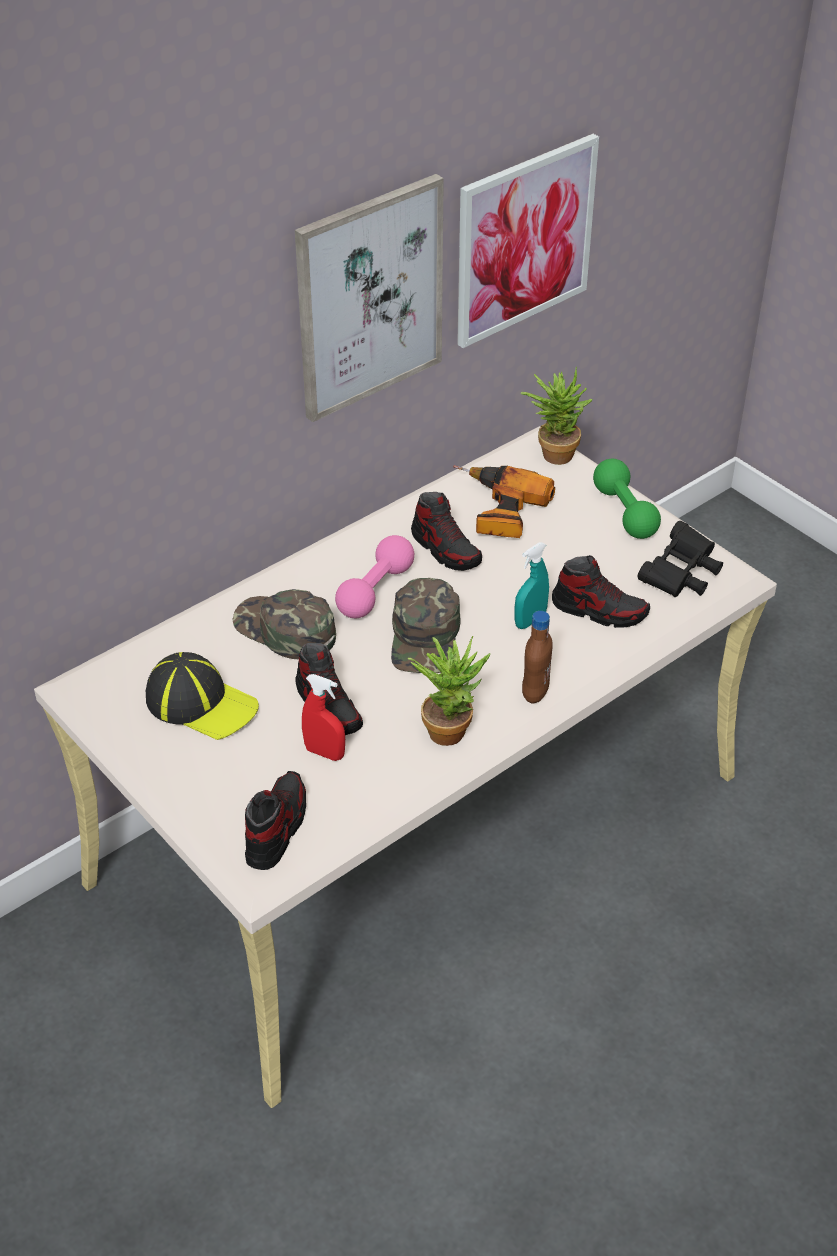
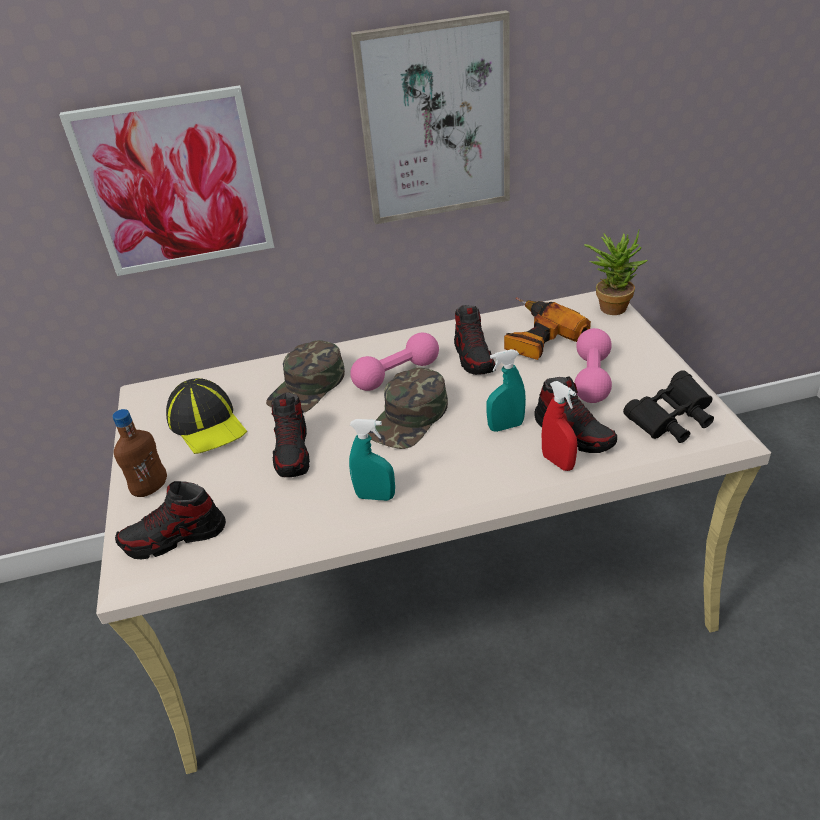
camera: 30 degrees right, 5 degrees down
(276, 828) = (175, 538): shoe -> shoe turned 150 degrees counterclockwise
(284, 630) = (308, 387): green cap -> green cap turned 120 degrees counterclockwise
(324, 753) = (261, 487): red spray bottle -> red spray bottle (558, 462)
(450, 727) = (375, 496): potted plant -> turquoise spray bottle
(524, 240) = (605, 104): picture -> picture (175, 183)
(535, 692) = (469, 487): brown bottle -> brown bottle (151, 488)
(583, 546) = (592, 378): none -> pink dumbbell
(624, 512) = (646, 360): green dumbbell -> none

